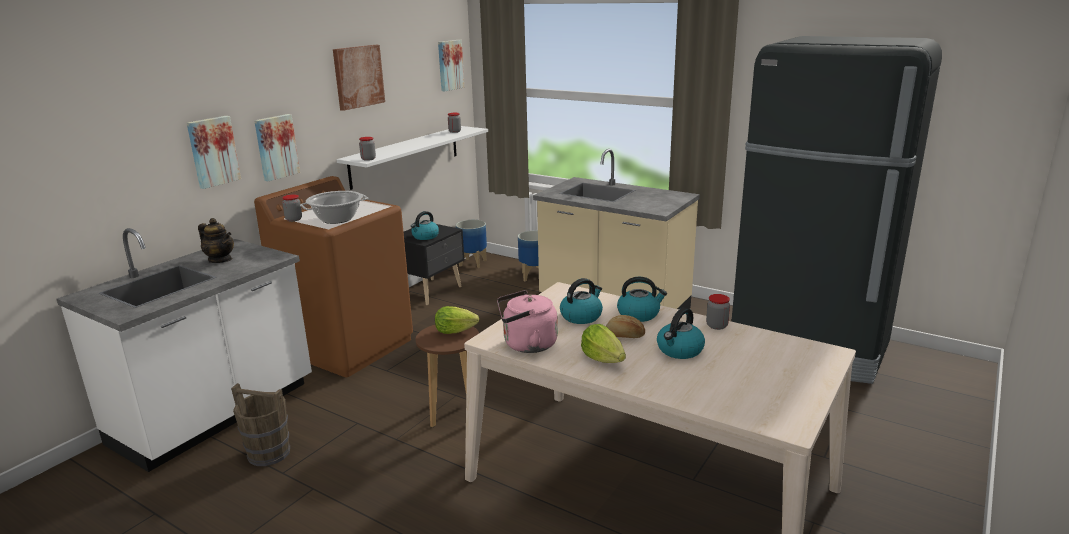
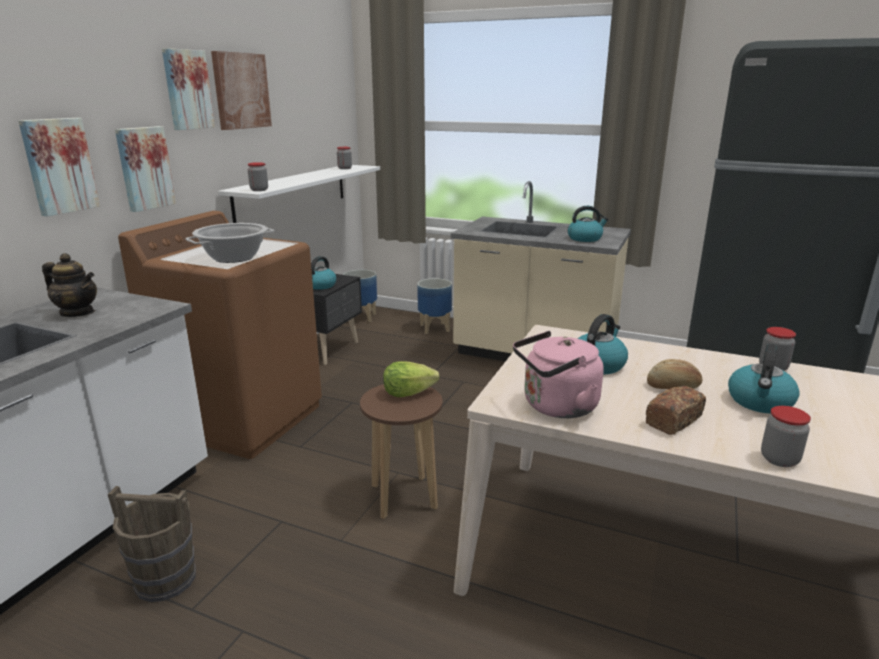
camera: 10 degrees left, 0 degrees up
(294, 219) = (175, 259): jar -> jar (779, 459)
(449, 65) = (335, 93): picture -> picture (187, 90)
(603, 359) = (673, 420): lettuce -> bread
(639, 314) = (666, 358): kettle -> kettle (585, 238)

